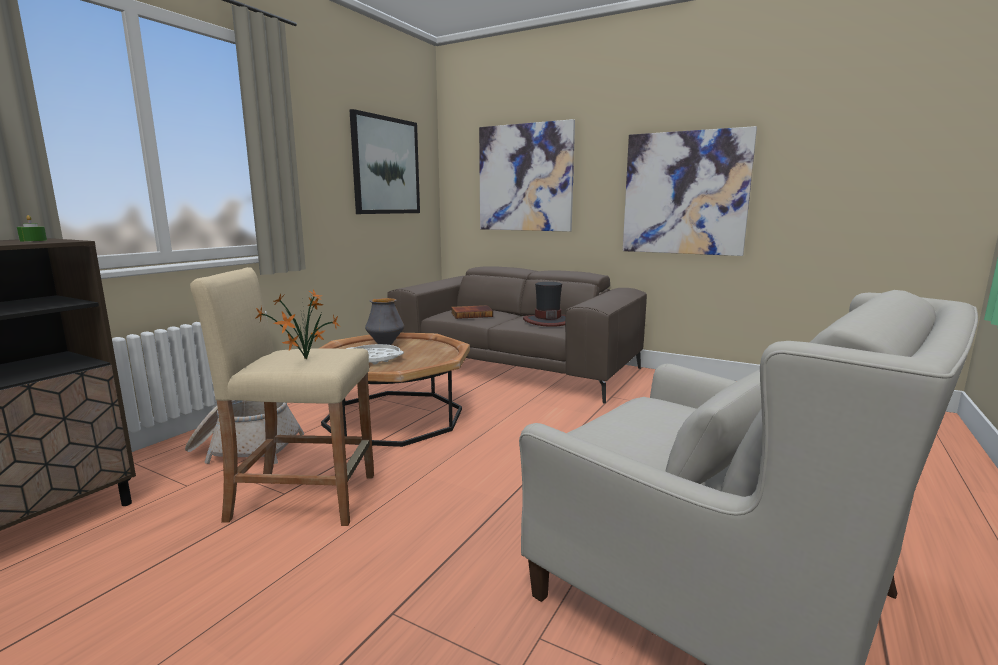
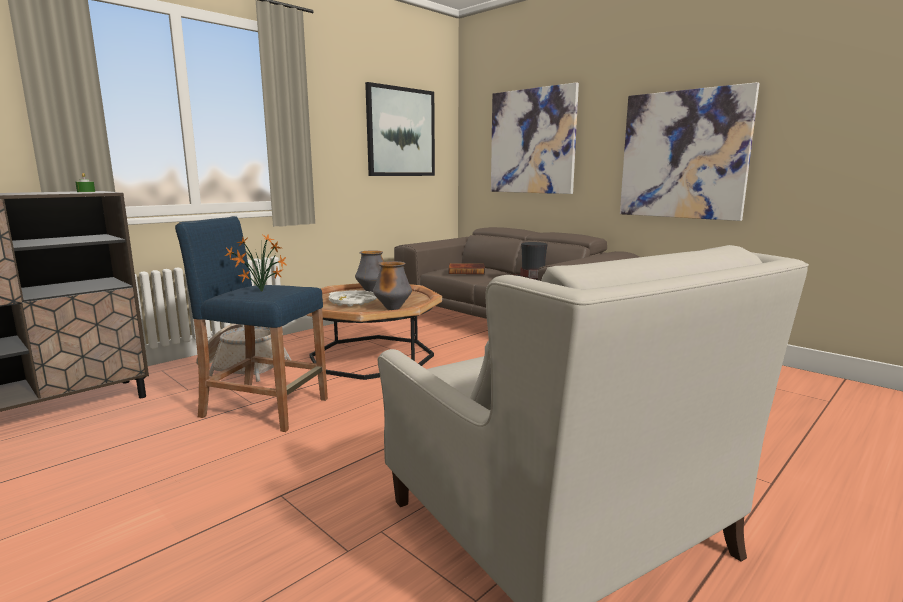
camera: 15 degrees right, 0 degrees up
(303, 497) = (265, 408): beige stool -> blue stool
(426, 363) = (393, 308): none -> vase

